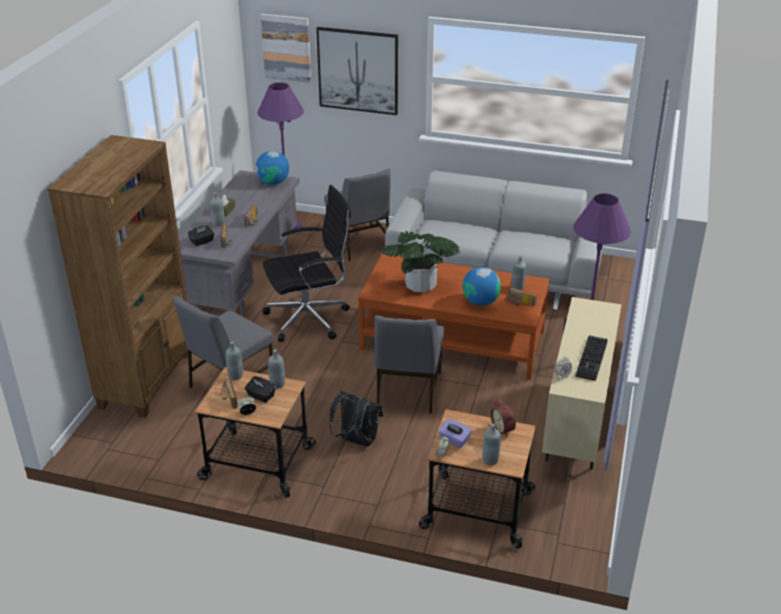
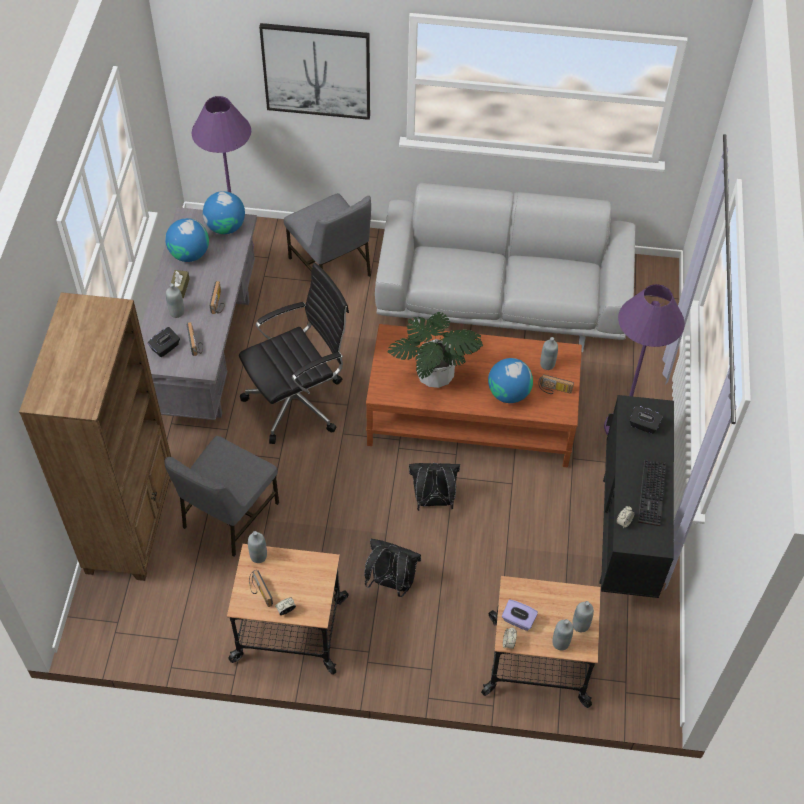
camera: 10 degrees left, 20 degrees up
(240, 194) = (189, 254): none -> globe
(260, 396) = (294, 583): black tissue box -> black tissue box (643, 425)
(277, 384) = (309, 563): grey bottle -> grey bottle (580, 625)
(286, 47) = (219, 45): picture -> none
(407, 391) = (433, 501): grey chair -> black backpack
(503, 428) = (567, 596): alarm clock -> none
(575, 429) = (626, 534): beige cabinet -> black cabinet

